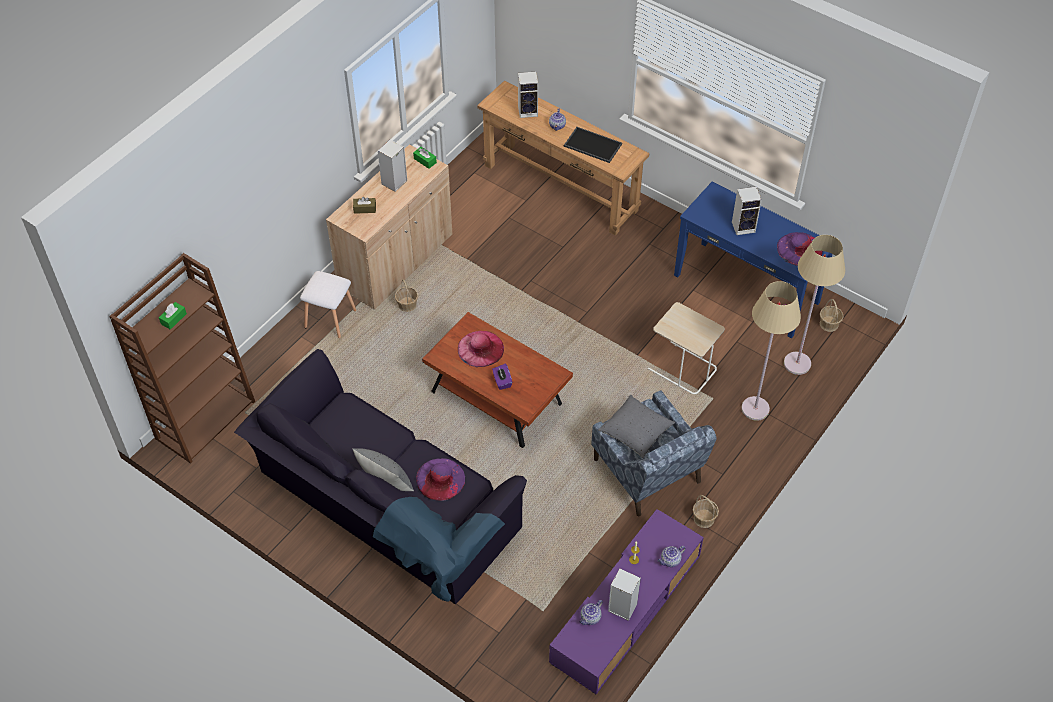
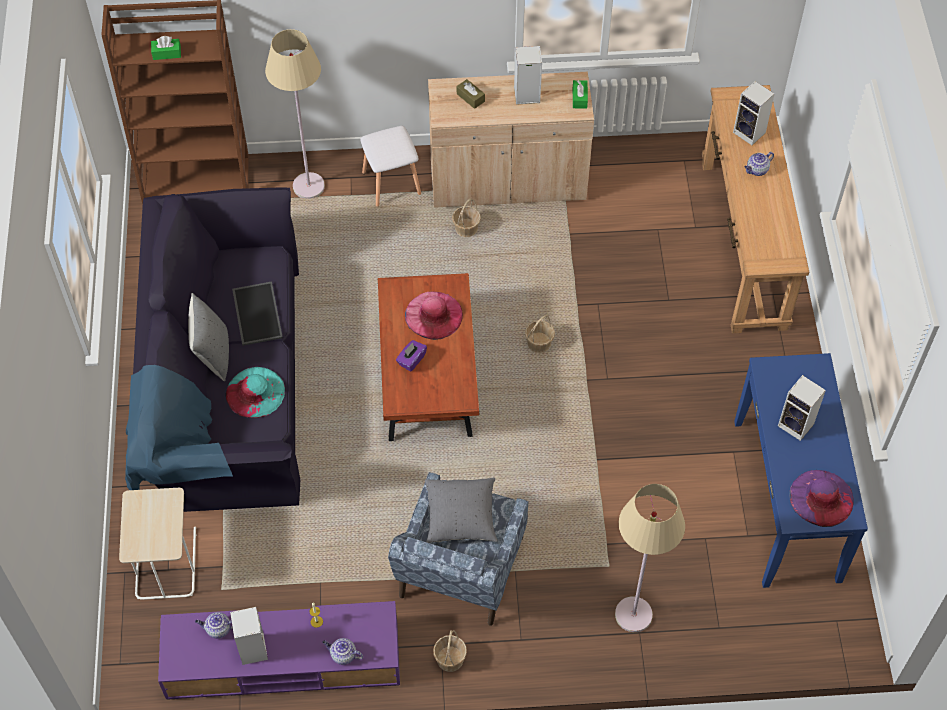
camera: 50 degrees right, 5 degrees up
(440, 479) = (255, 392): purple hat -> turquoise hat
(592, 145) = (763, 216): tray -> tray (256, 313)
(682, 368) = (619, 511): beige side table -> beige side table (165, 562)
(797, 363) = (734, 616): beige floor lamp -> beige floor lamp (309, 186)
(829, 324) = (820, 612): basket -> basket (539, 343)

